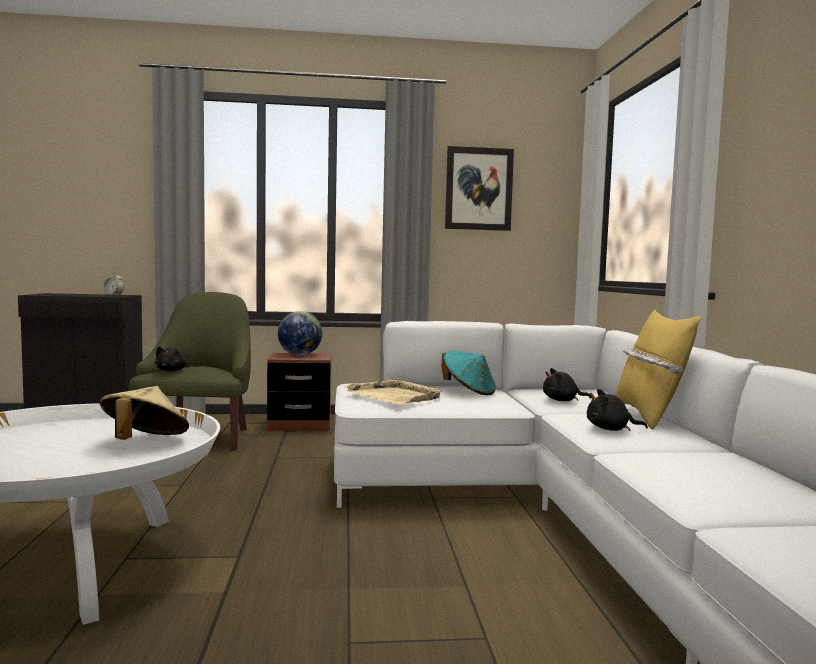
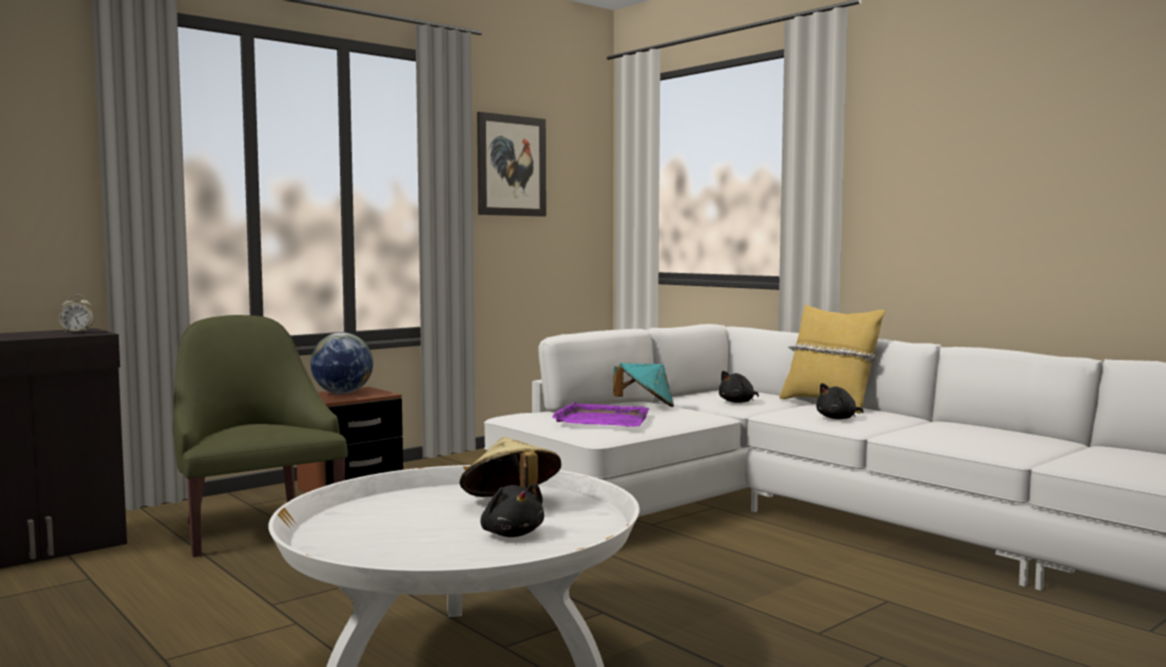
camera: 35 degrees left, 0 degrees up
(172, 370) = (233, 435): black plush toy -> black plush toy (512, 534)
(394, 396) = (601, 420): beige tray -> purple tray

